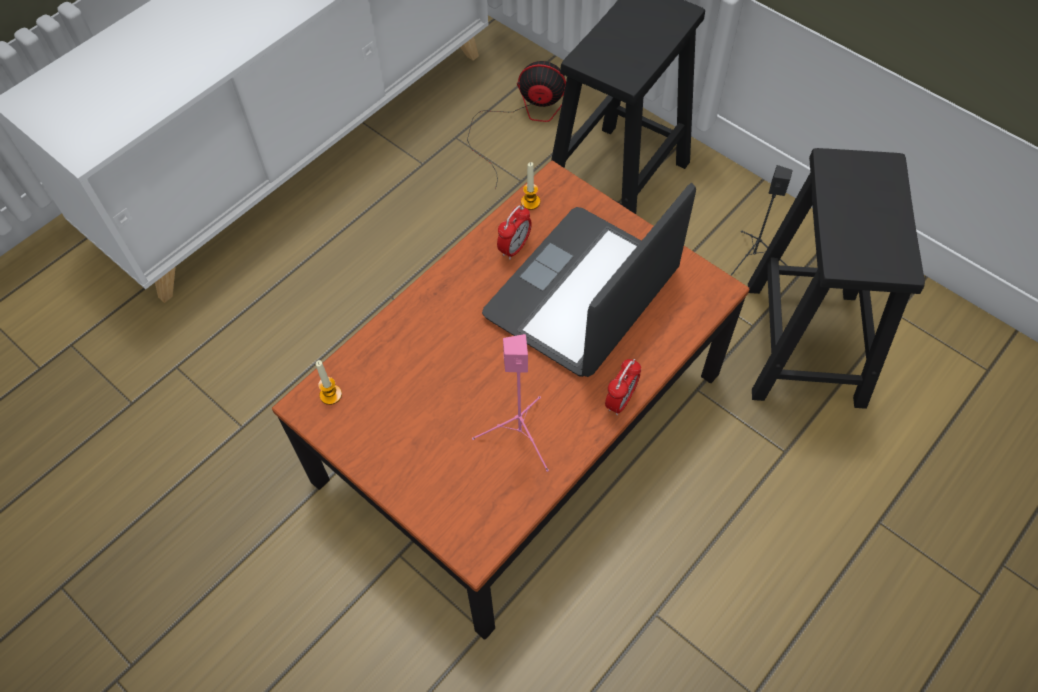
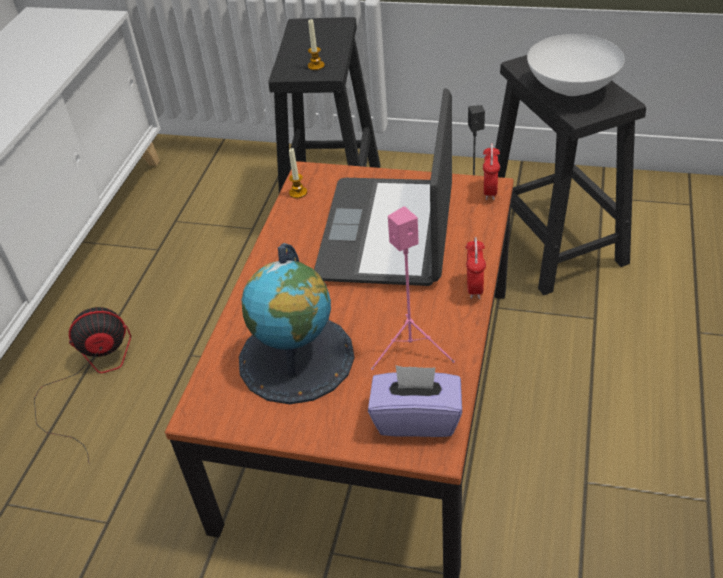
camera: 25 degrees left, 15 degrees down
(330, 395) = (217, 395): candle -> candle (316, 66)
(417, 392) = (297, 358): none -> globe
(478, 510) = (416, 418): none -> purple tissue box
(514, 248) = (307, 226): alarm clock -> alarm clock (490, 191)
(522, 120) = (225, 189): fan -> fan (91, 378)
(862, 220) = (570, 88): none -> white bowl

